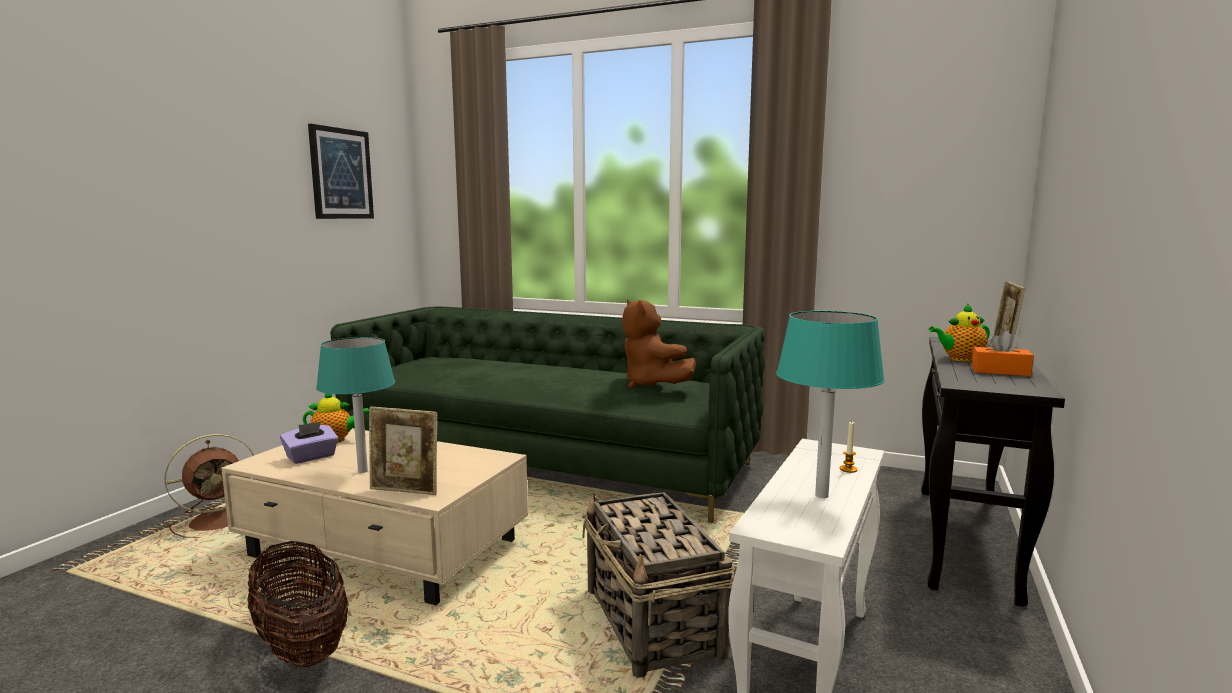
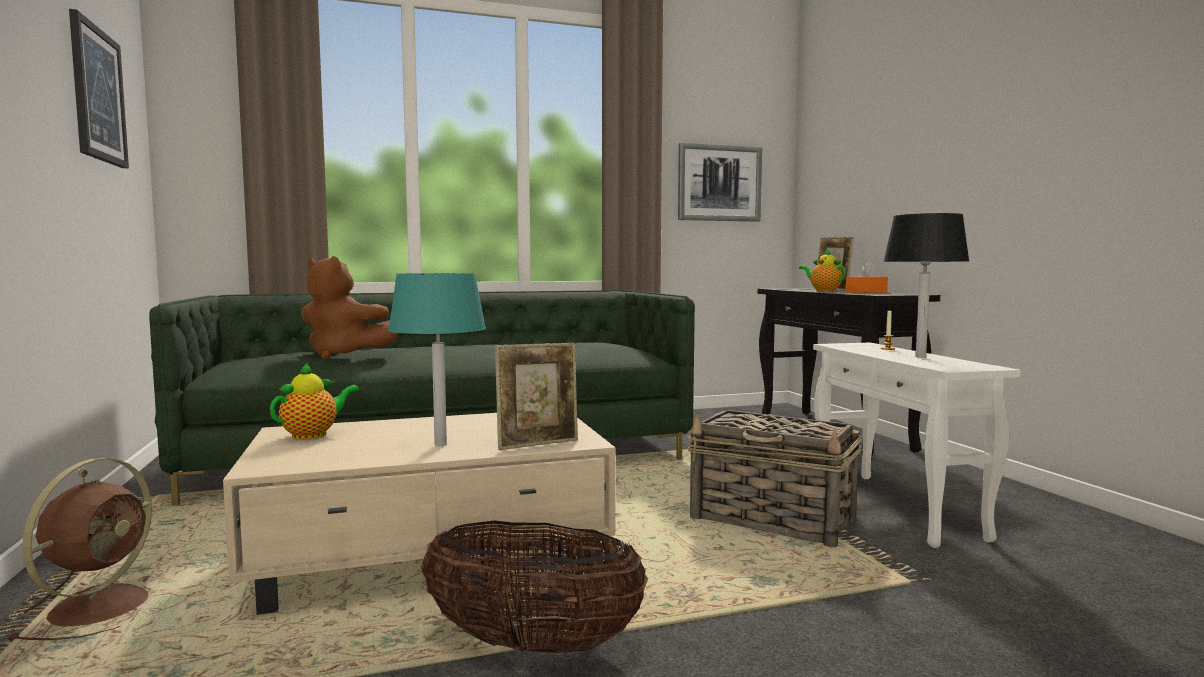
camera: 40 degrees left, 5 degrees down
(311, 457) = (332, 449): purple tissue box -> none
(652, 385) = (579, 345): brown plush toy -> brown plush toy (344, 356)
(822, 496) = (921, 357): turquoise table lamp -> black table lamp
(909, 200) = (719, 183): none -> picture
(959, 359) = (823, 291): teapot -> teapot turned 105 degrees clockwise

